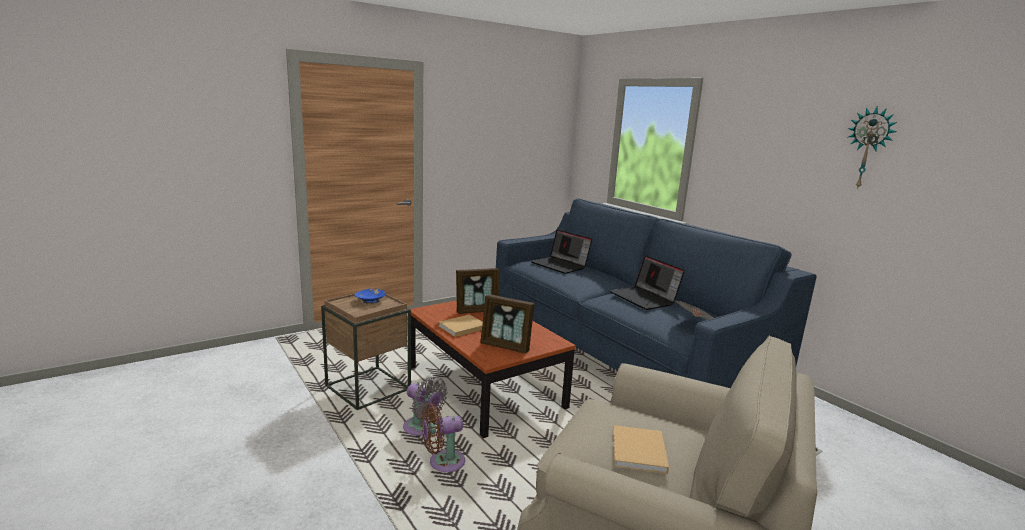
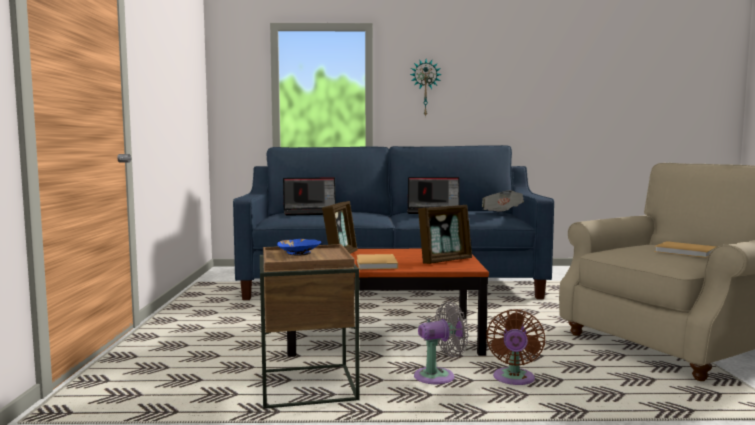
camera: 55 degrees left, 10 degrees down
(868, 148) = (521, 73): wall clock -> wall clock (425, 87)

